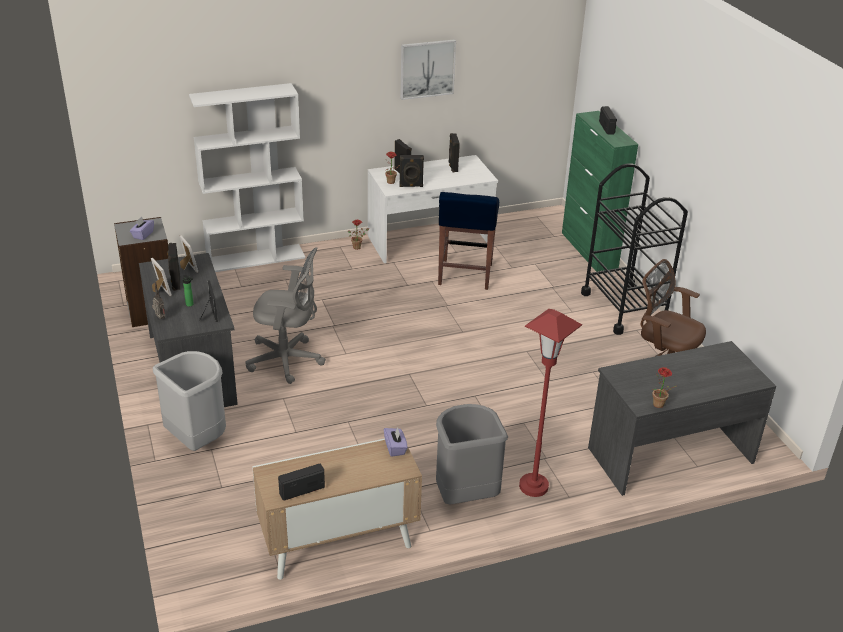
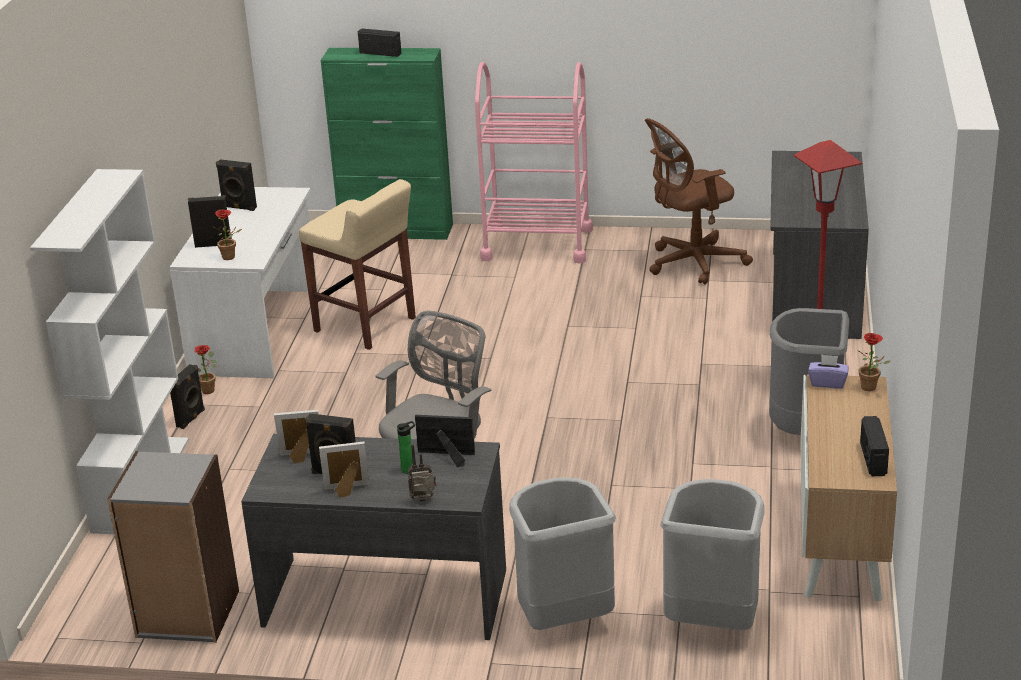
camera: 60 degrees left, 5 degrees down
(143, 235) = (178, 475): purple tissue box -> none
(220, 503) = (712, 623): none -> grey trash can
(411, 186) = (257, 245): black speaker -> black speaker (191, 419)
(427, 69) = (171, 80): picture -> none
(465, 275) = (366, 325): blue stool -> beige stool
(624, 308) = (537, 244): black cart -> pink cart
(658, 406) = (858, 213): potted plant -> potted plant (871, 388)

